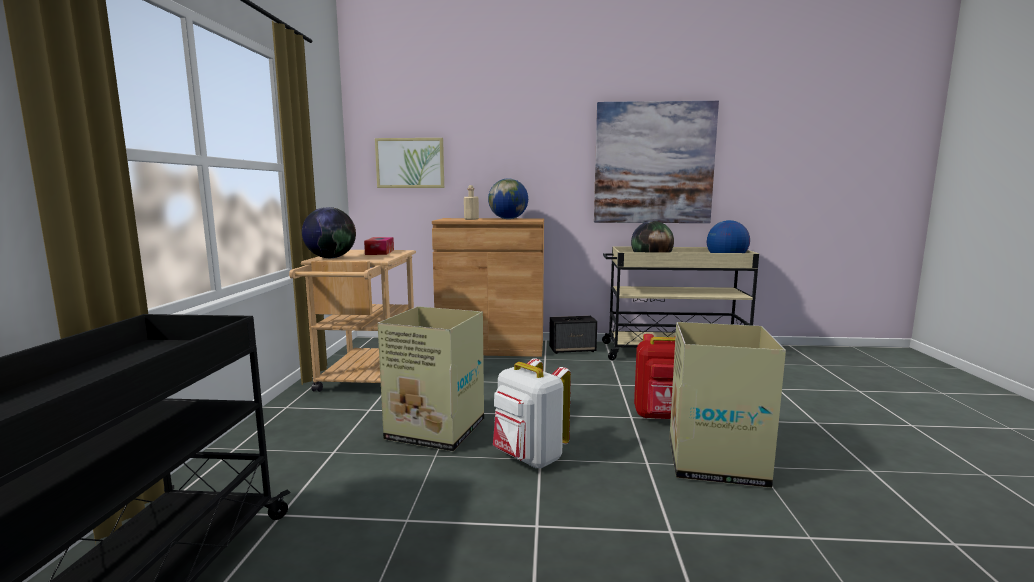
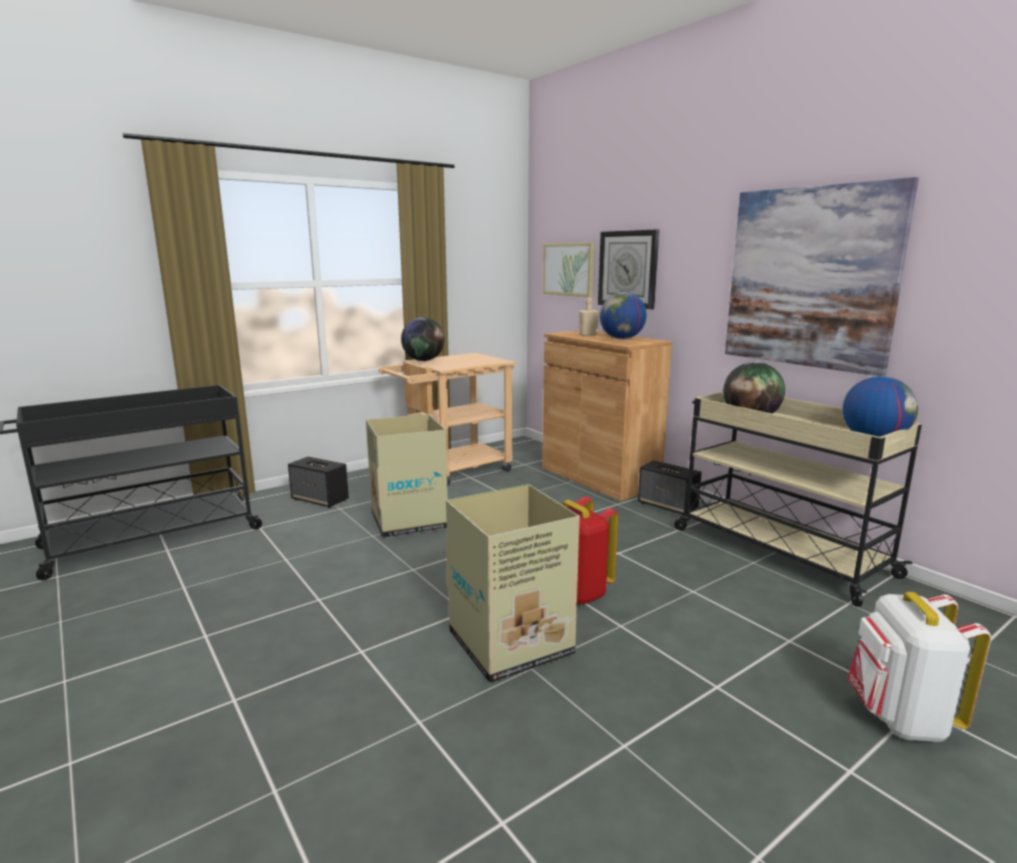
camera: 50 degrees right, 5 degrees up
(285, 455) = (320, 500): none -> speaker
(380, 252) = (480, 360): tissue box -> none
(487, 161) = (628, 269): none -> wall clock
(529, 458) = (408, 565): white backpack -> white backpack (899, 719)

